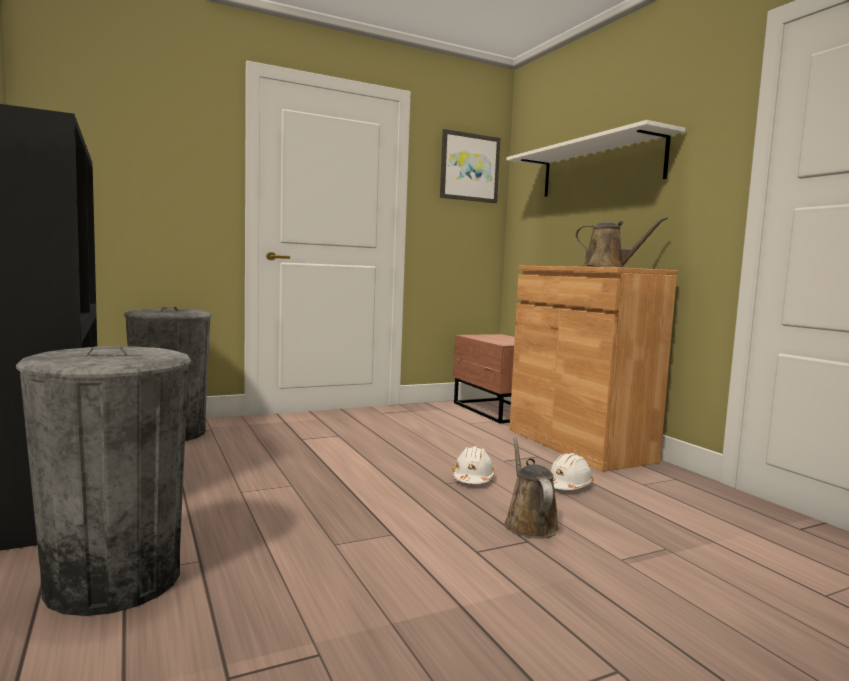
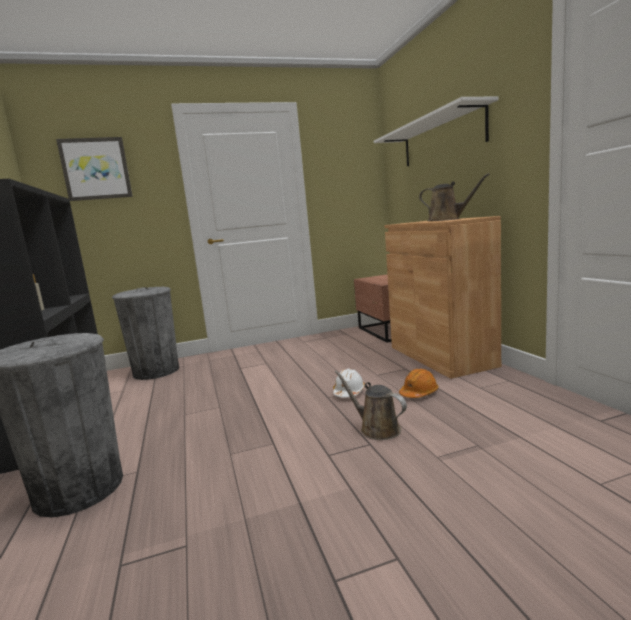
camera: 10 degrees right, 5 degrees up
(469, 167) = (350, 152): picture -> picture (96, 169)
(529, 524) = (376, 428): brown watering can -> brown watering can turned 45 degrees counterclockwise
(568, 486) = (419, 393): white hard hat -> orange hard hat

